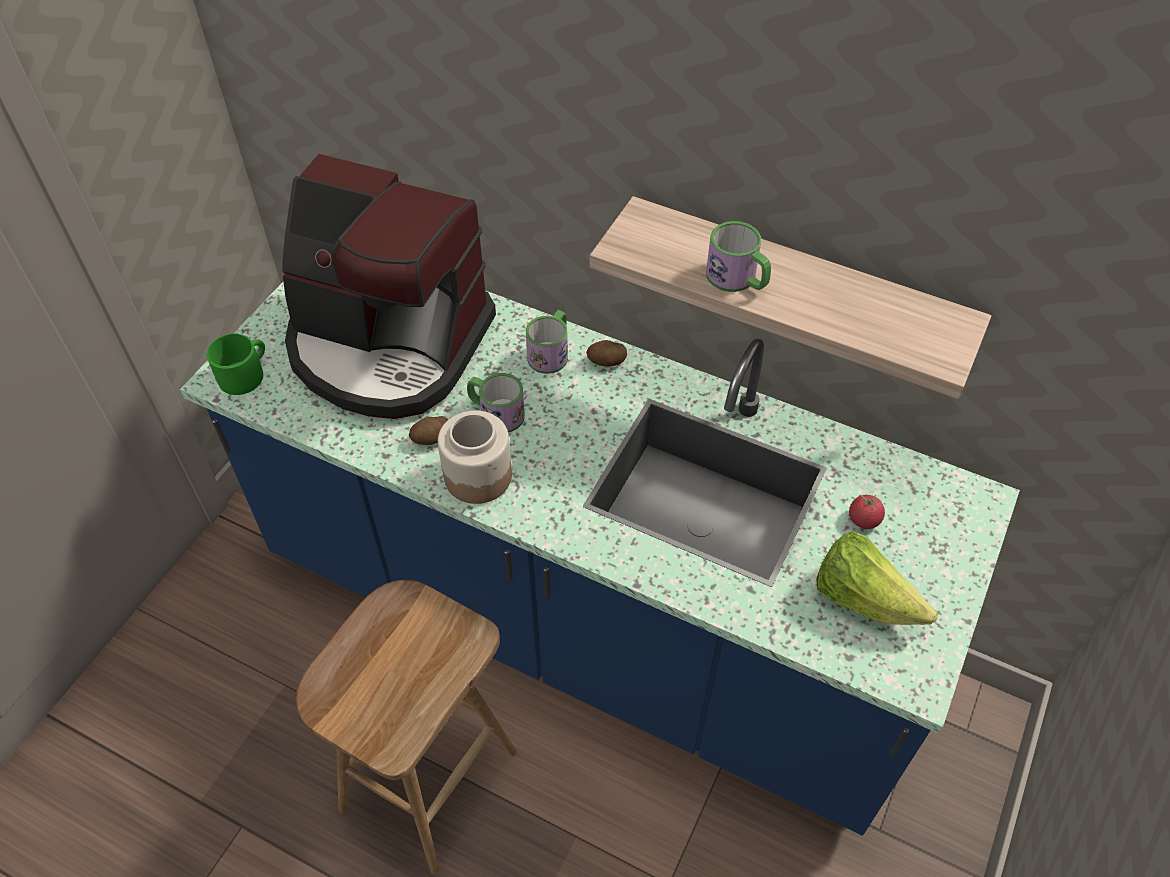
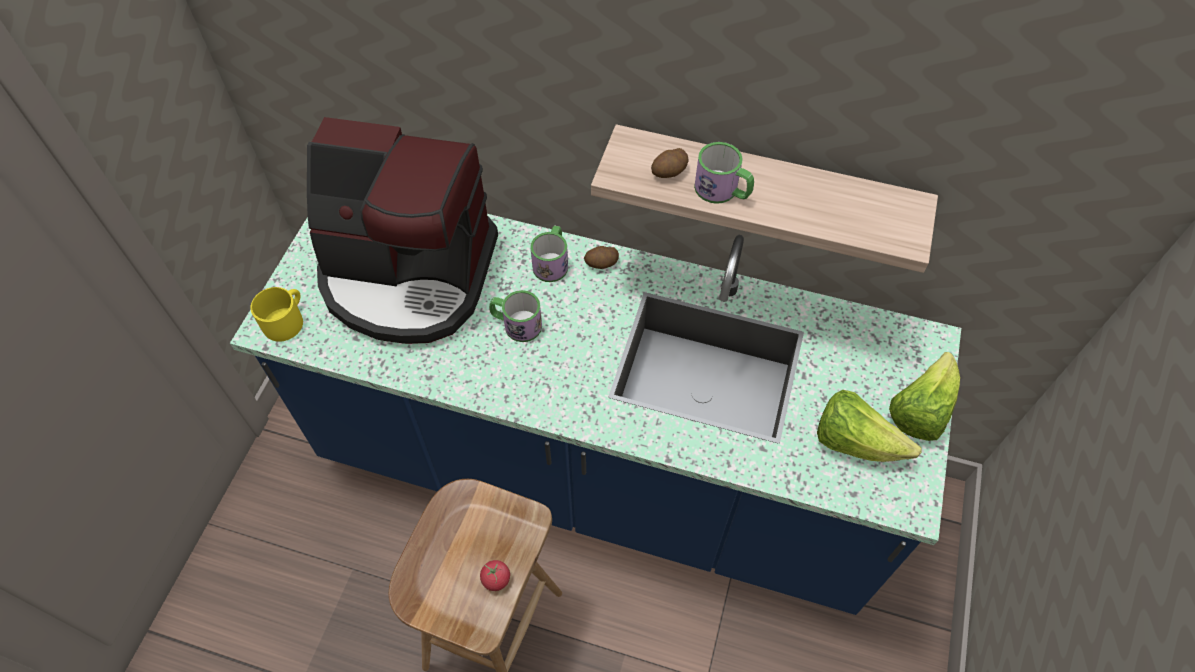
camera: 10 degrees left, 5 degrees up
(245, 374) = (286, 320): green mug -> yellow mug
(431, 438) = (465, 356): potato -> potato (669, 172)
(478, 475) = (513, 383): jar -> none
(864, 519) = (842, 373): tomato -> tomato (496, 579)
(949, 576) = (919, 411): none -> lettuce

